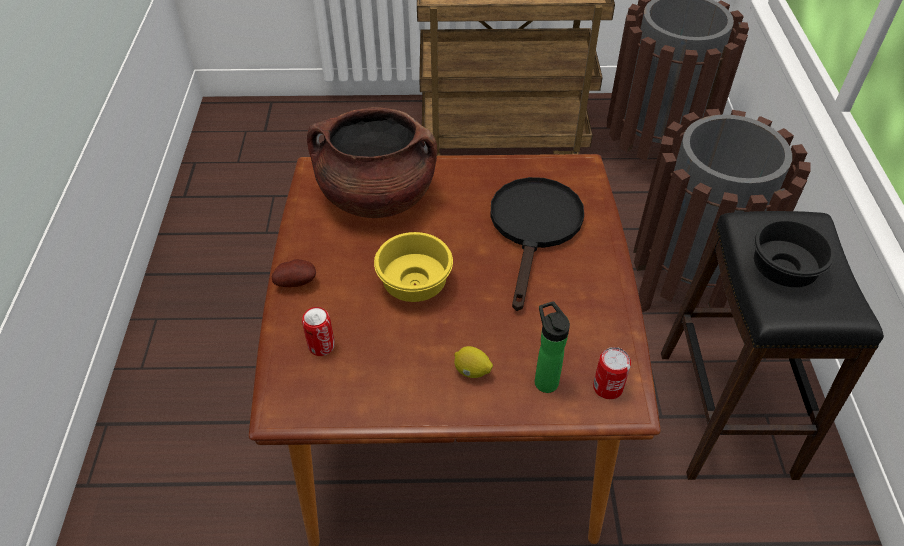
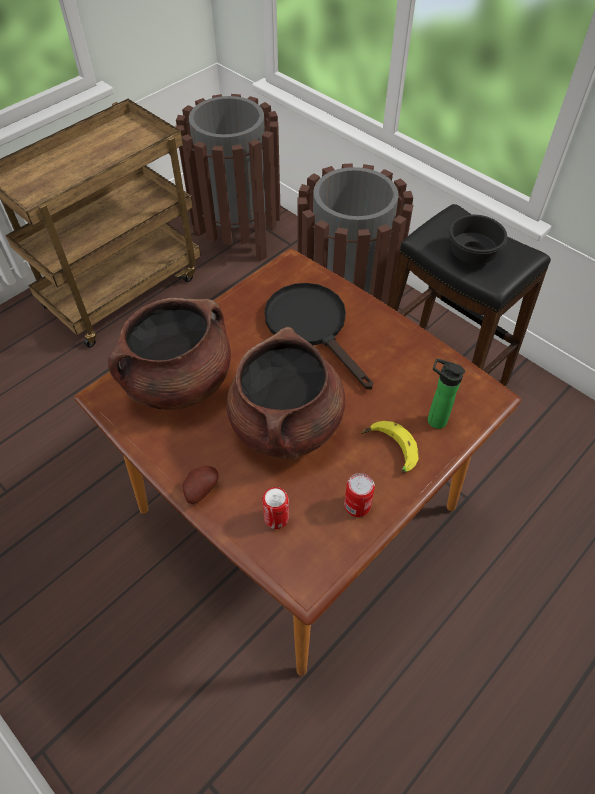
camera: 45 degrees left, 5 degrees up
(415, 286) = (286, 424): yellow bowl -> brown cooking pot
(472, 371) = (389, 450): lemon -> banana
(607, 387) = (470, 395): can -> can (357, 505)

